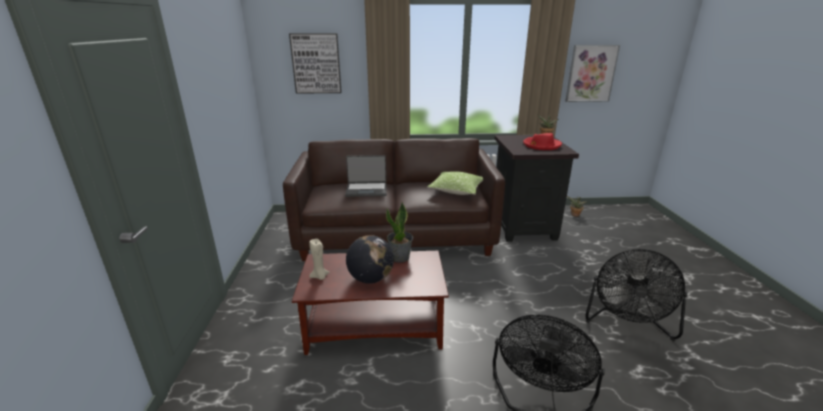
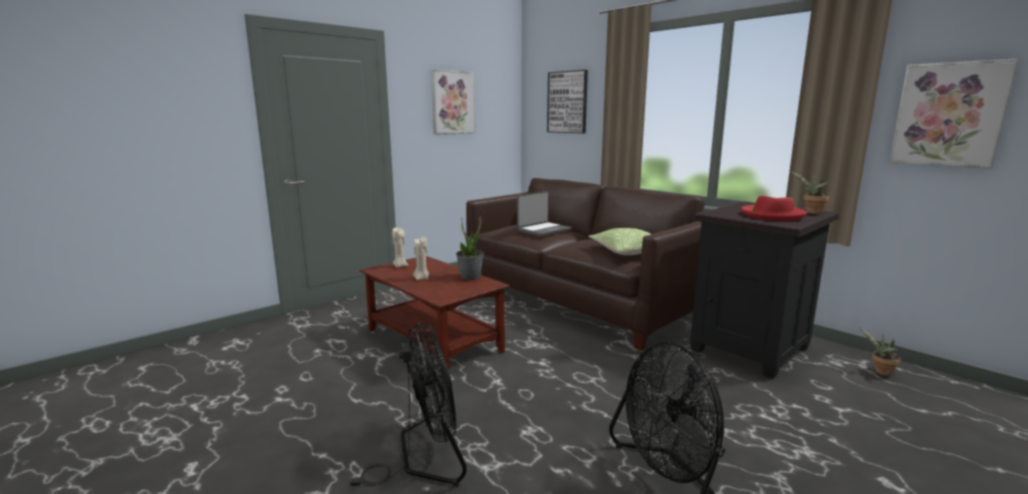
camera: 50 degrees right, 10 degrees down
(217, 75) = (452, 102): none -> picture
(366, 190) = (543, 230): laptop -> laptop turned 90 degrees counterclockwise
(371, 279) = (421, 278): globe -> beige candle

